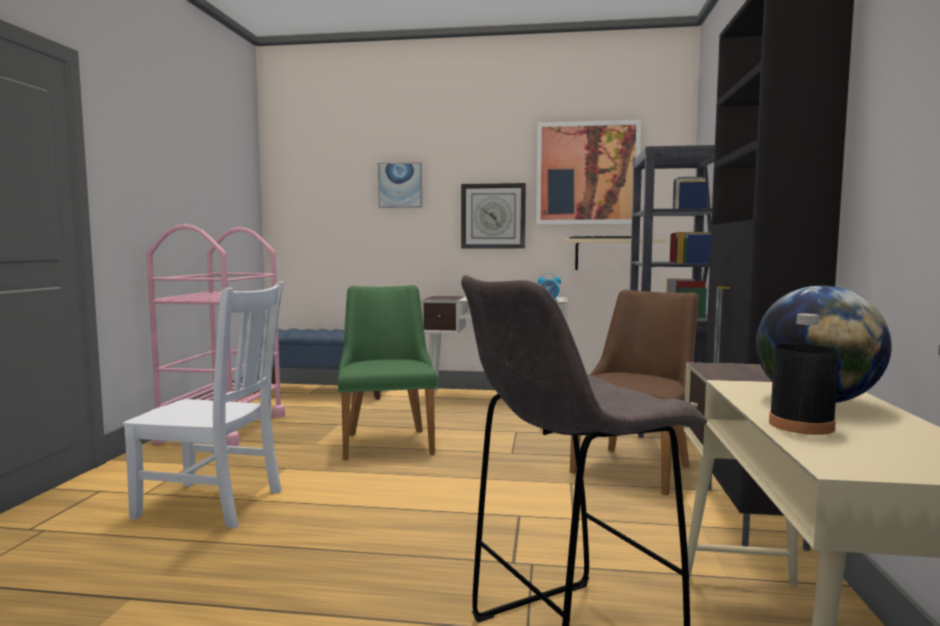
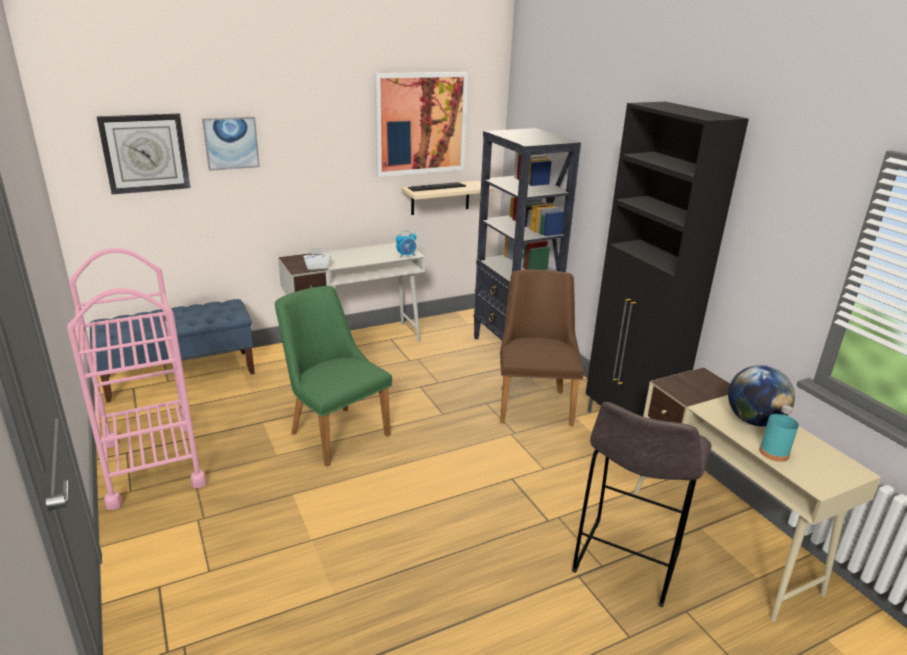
camera: 35 degrees left, 20 degrees up
(214, 504) = (290, 556): white chair -> none
(451, 299) = (317, 267): none -> white tissue box
(493, 216) = (334, 170): wall clock -> wall clock (145, 153)
(801, 425) = (774, 452): black bottle -> turquoise bottle

